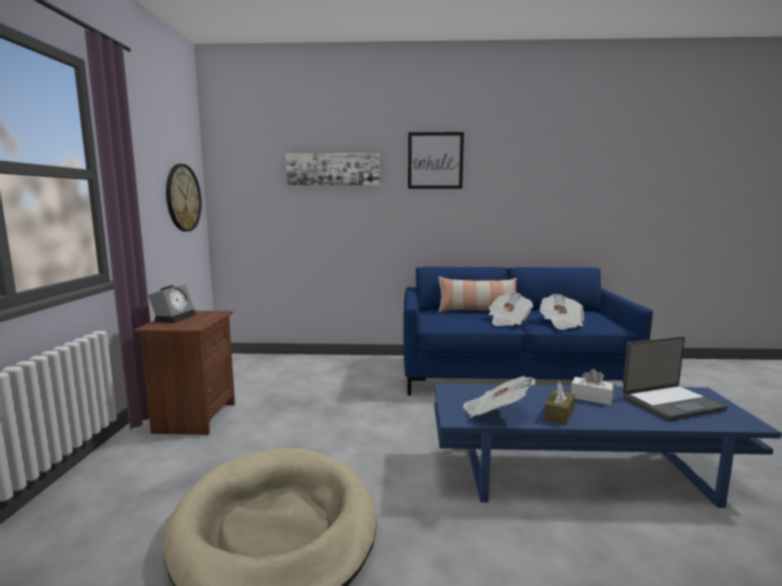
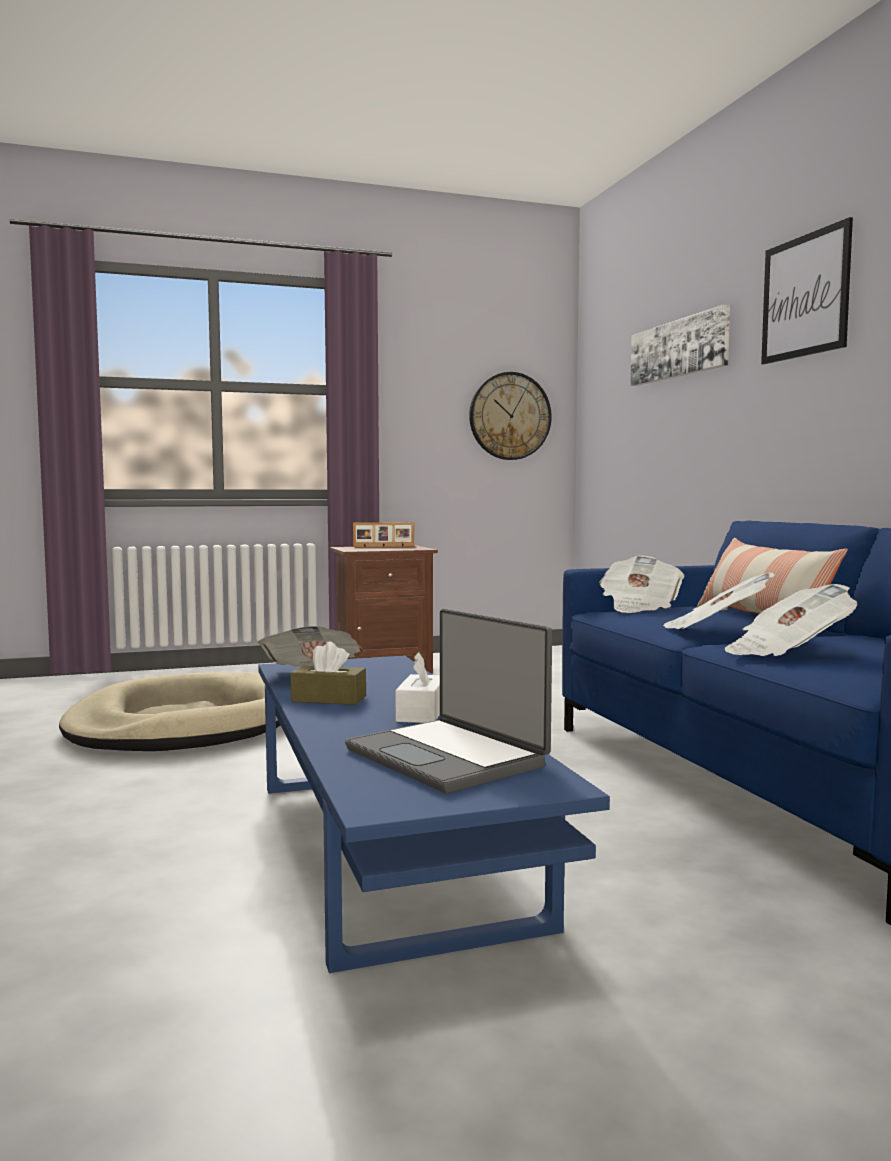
camera: 70 degrees right, 5 degrees down
(174, 317) = (383, 546): alarm clock -> picture frame
(435, 319) = (639, 607): none -> newspaper

